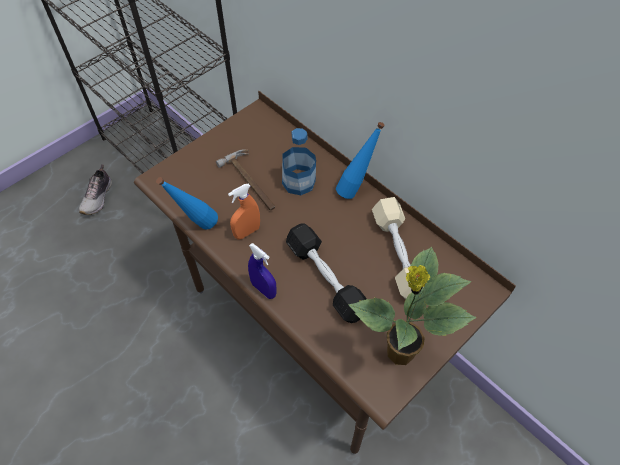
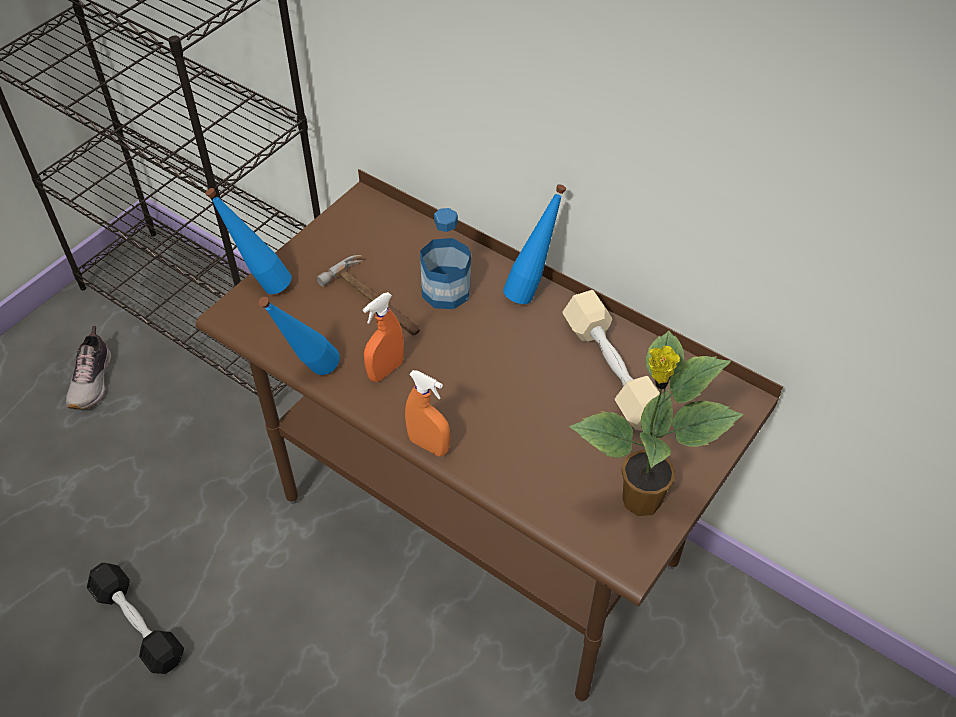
camera: 10 degrees left, 5 degrees down
(180, 161) = (261, 285): none -> blue bottle
(263, 289) = (429, 445): blue spray bottle -> orange spray bottle
(326, 279) = (516, 418): black dumbbell -> black dumbbell (138, 624)

